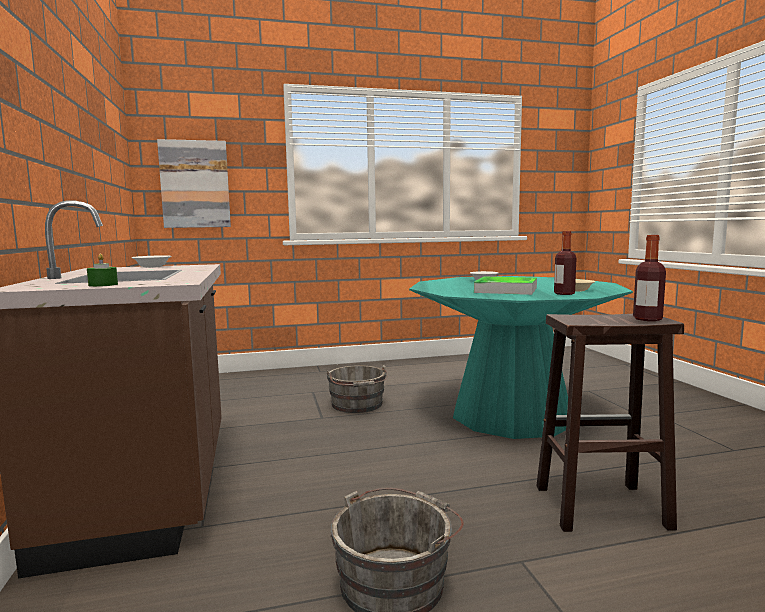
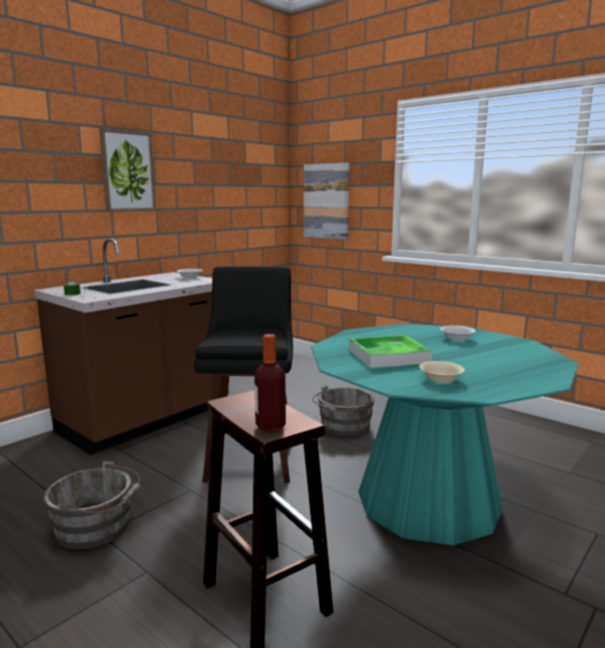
camera: 55 degrees right, 5 degrees up
(38, 97) = (127, 171): none -> picture
(356, 455) = (251, 458): none -> black stool
(564, 293) = (399, 378): bottle -> none

